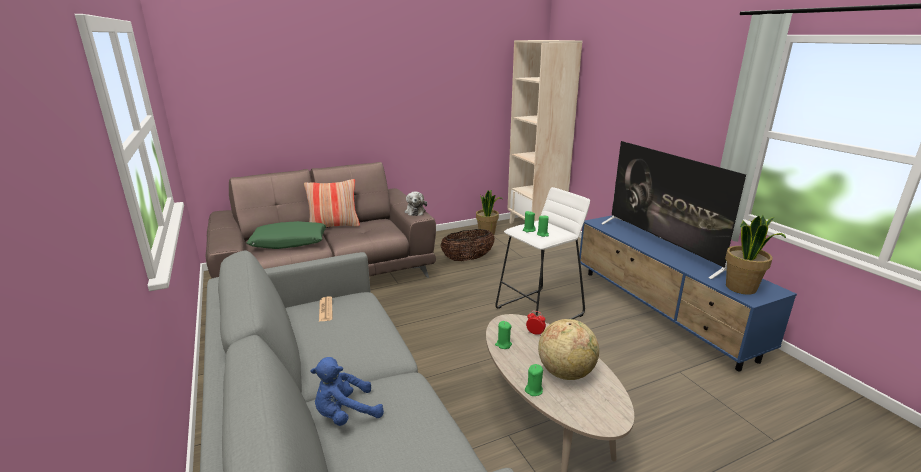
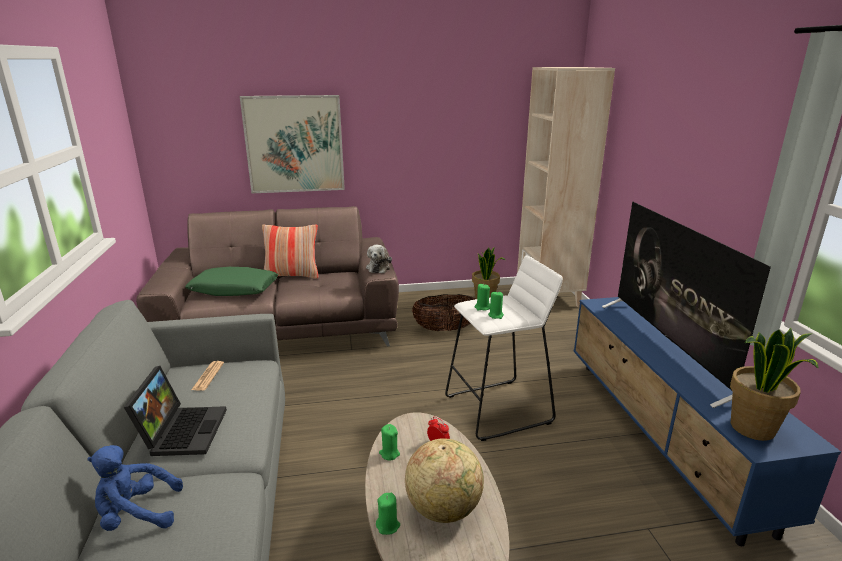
camera: 15 degrees right, 0 degrees up
(321, 110) = (294, 144): none -> picture
(336, 351) = (182, 430): none -> laptop

